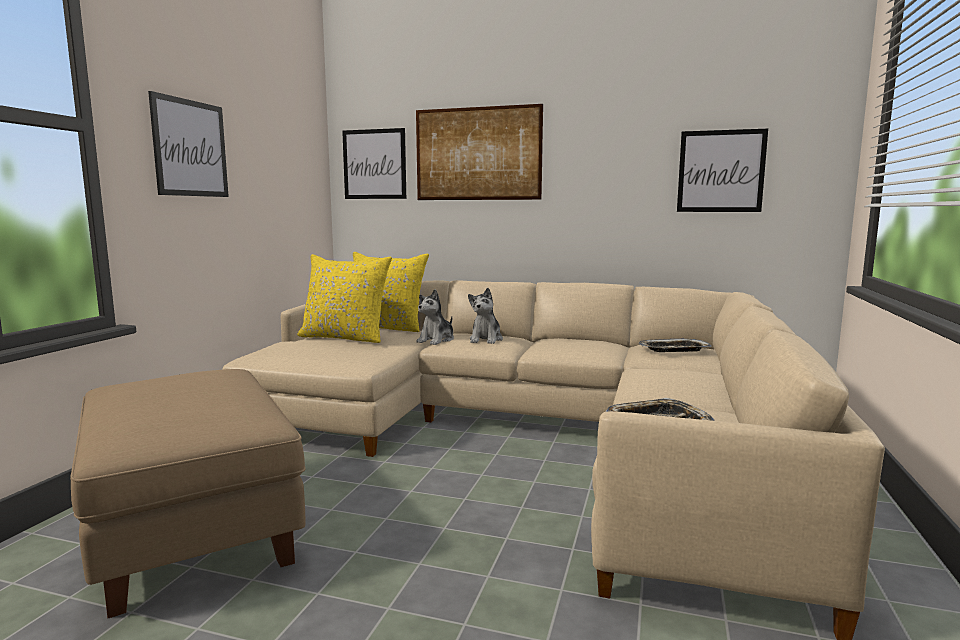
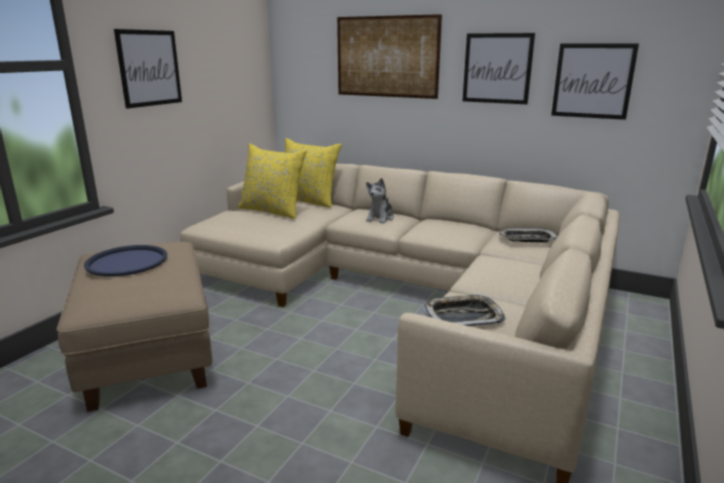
camera: 10 degrees right, 10 degrees up
(167, 389) = (127, 262): none -> blue tray
(374, 164) = (305, 62): picture -> picture (497, 68)
(436, 340) = (342, 216): plush toy -> none

